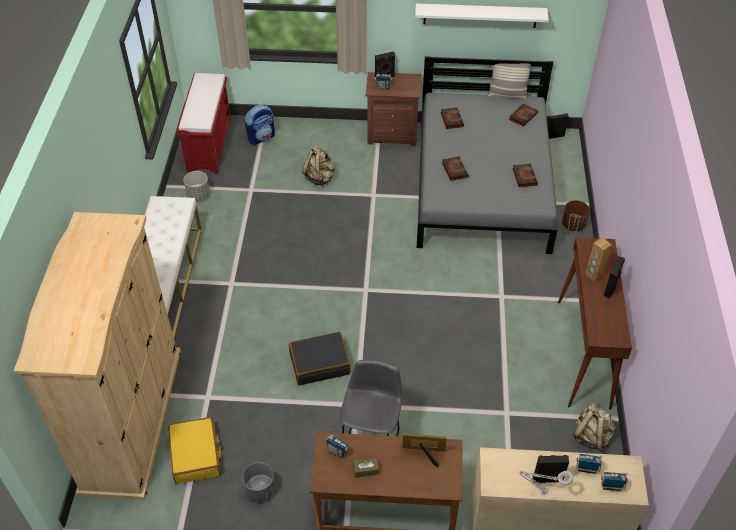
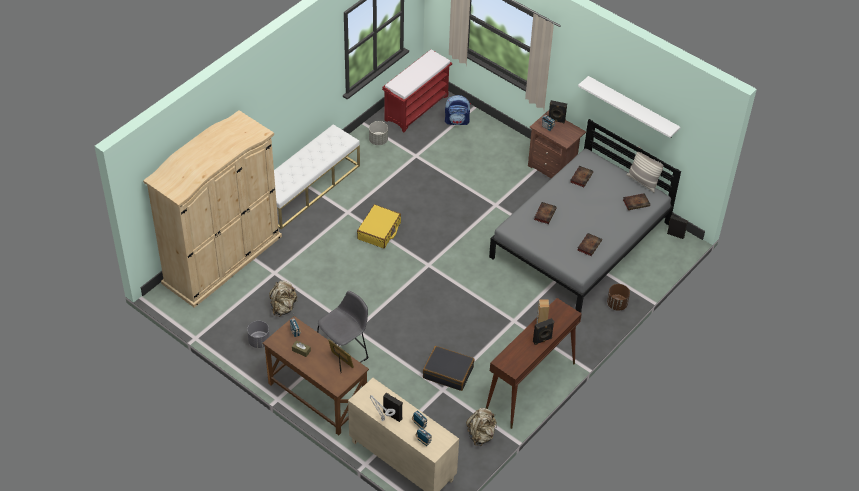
camera: 35 degrees right, 0 degrees up
(196, 455) = (240, 301): yellow suitcase -> yellow suitcase (379, 231)
(319, 363) = (357, 292): black suitcase -> black suitcase (448, 372)
(320, 178) = (470, 172): beige backpack -> beige backpack (283, 307)

